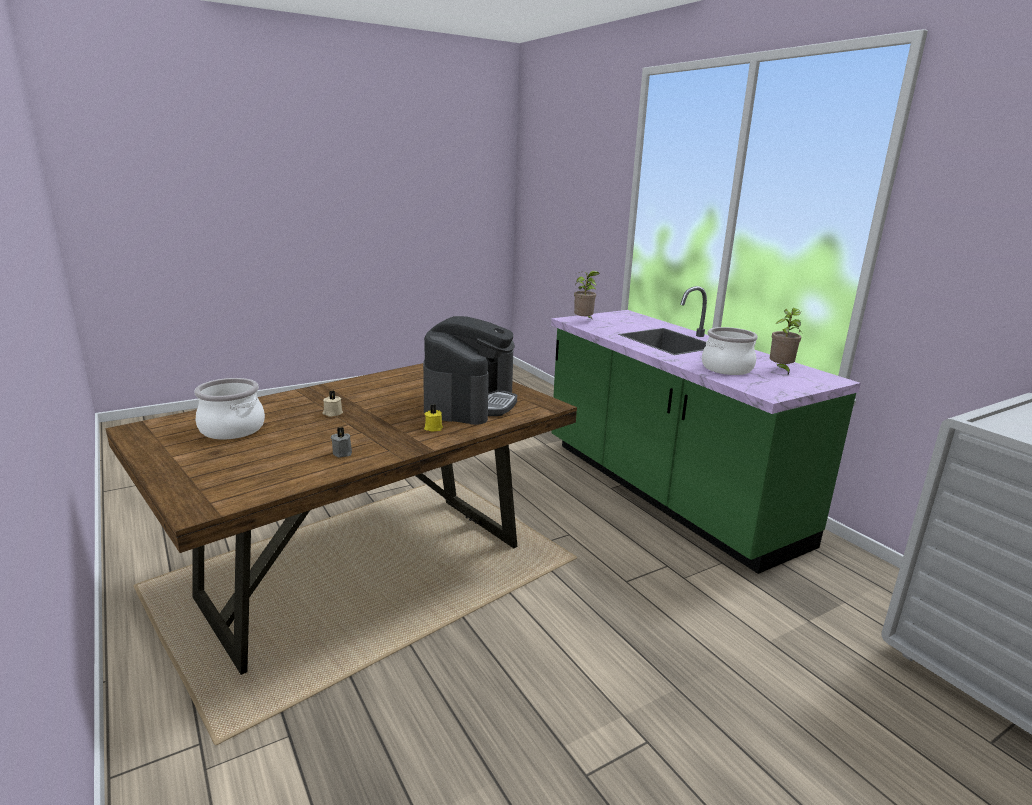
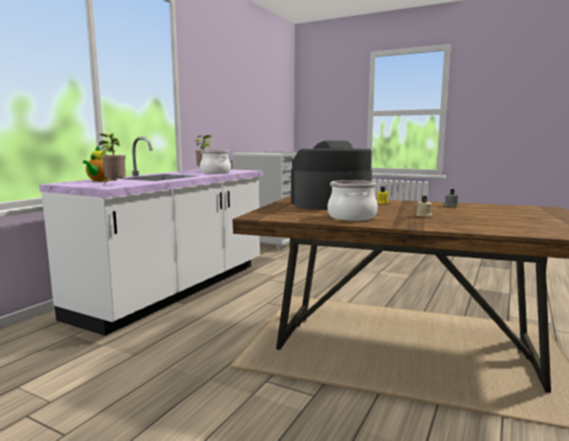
camera: 120 degrees left, 10 degrees down
(231, 429) = (510, 222): cooking pot -> cooking pot (352, 217)
(634, 321) = (99, 181): none -> teapot
(665, 492) = (176, 289): green counter -> white counter

